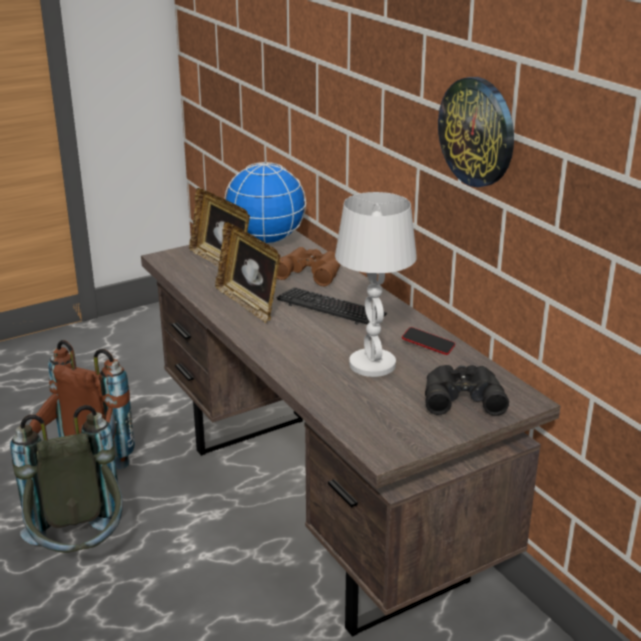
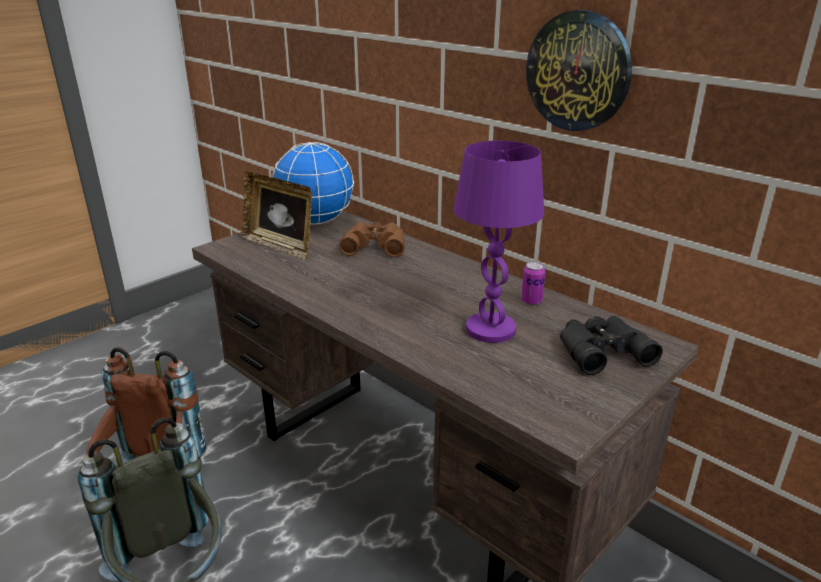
camera: 15 degrees left, 0 degrees up
(249, 303) = (329, 283): picture frame -> none
(331, 308) = (414, 278): keyboard -> none
(373, 364) = (491, 329): white table lamp -> purple table lamp
(428, 344) = (531, 301): phone -> can

